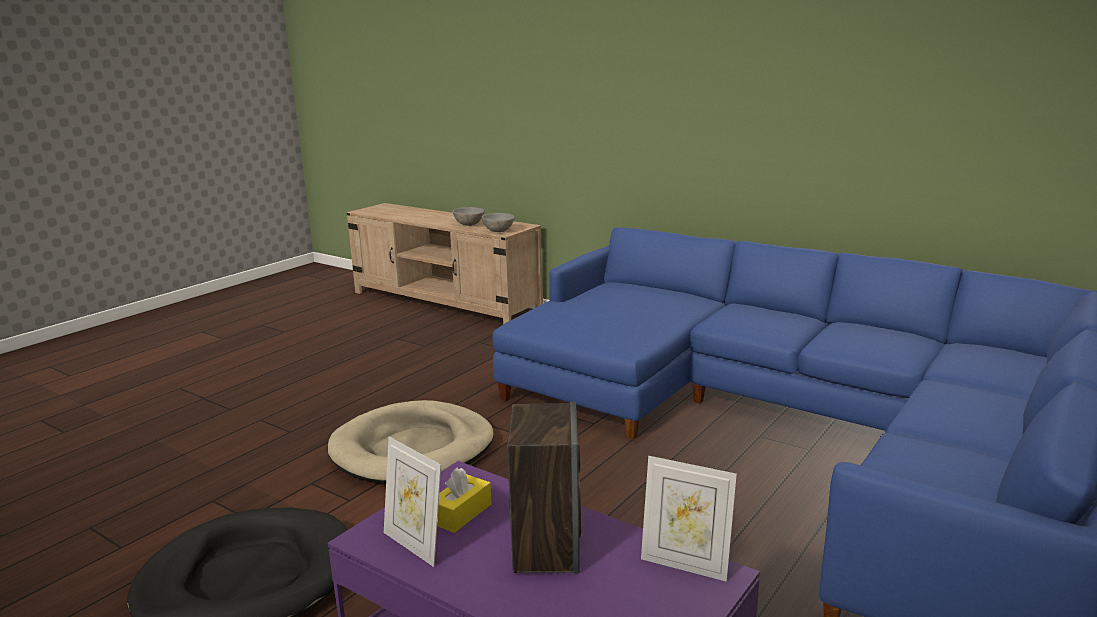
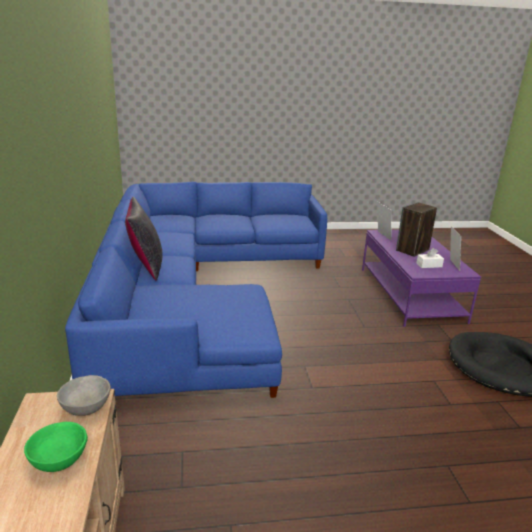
camera: 135 degrees left, 5 degrees up
(413, 449) = (372, 392): beige dog bed -> none
(461, 513) = (429, 265): yellow tissue box -> white tissue box
(469, 224) = (58, 461): grey bowl -> green bowl
(770, 311) = (146, 266): none -> black pillow

